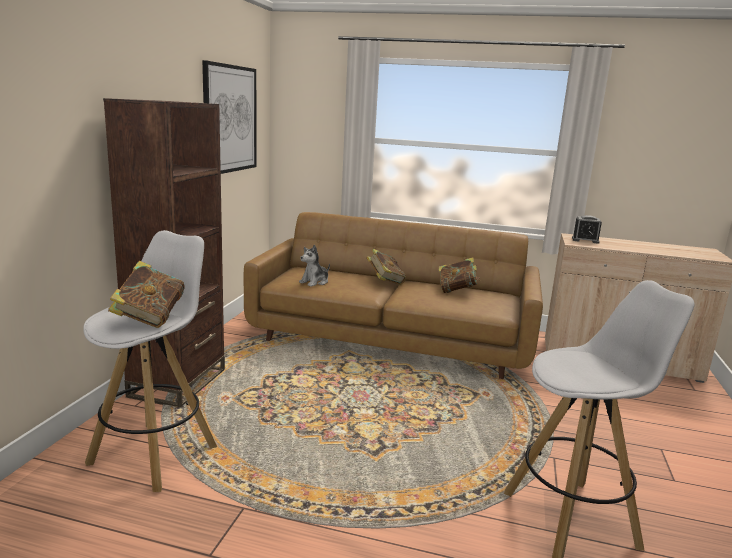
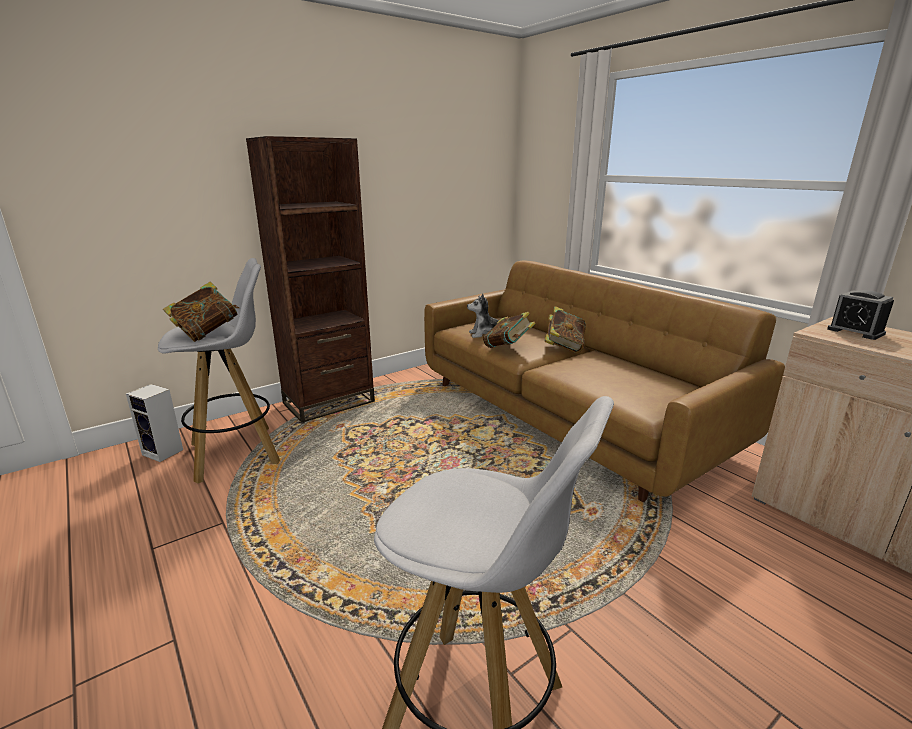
camera: 40 degrees right, 5 degrees up
(60, 484) = (164, 452): none -> speaker
(230, 119) = (443, 159): picture -> none
(457, 291) = (632, 373): book -> book (508, 348)

